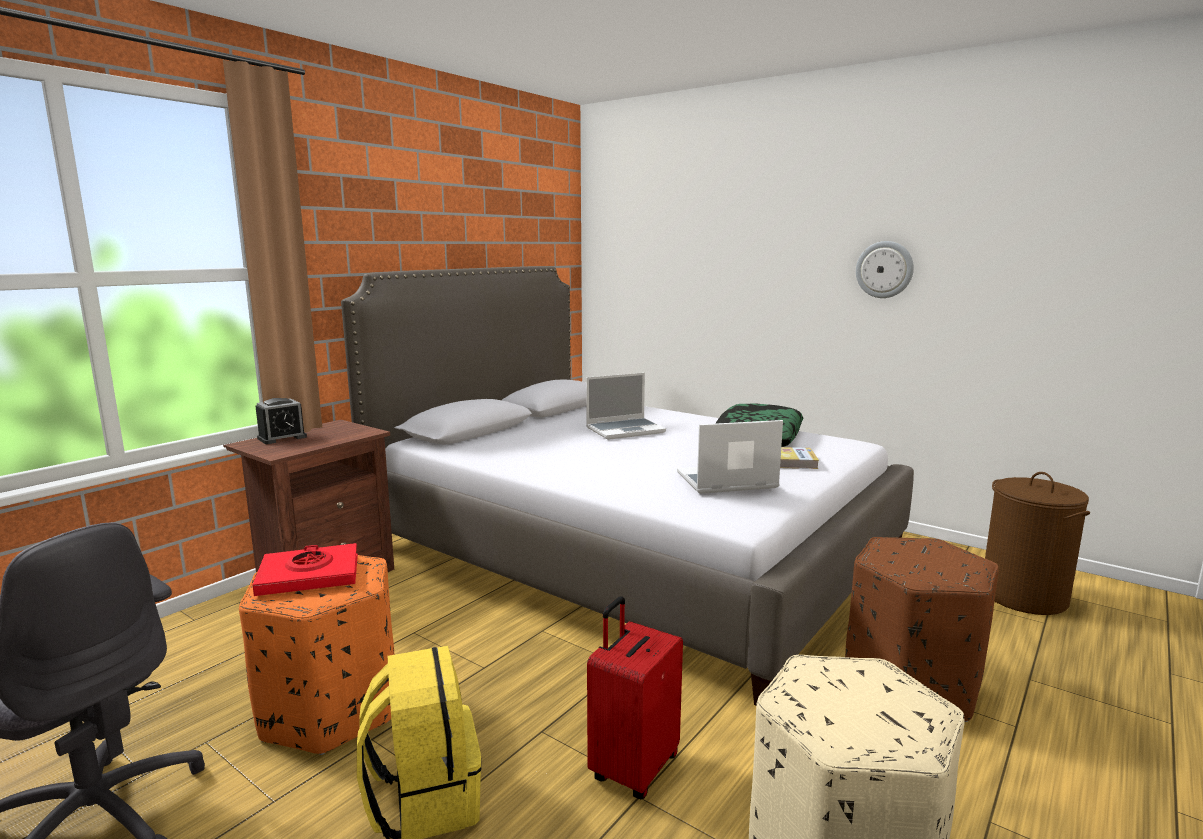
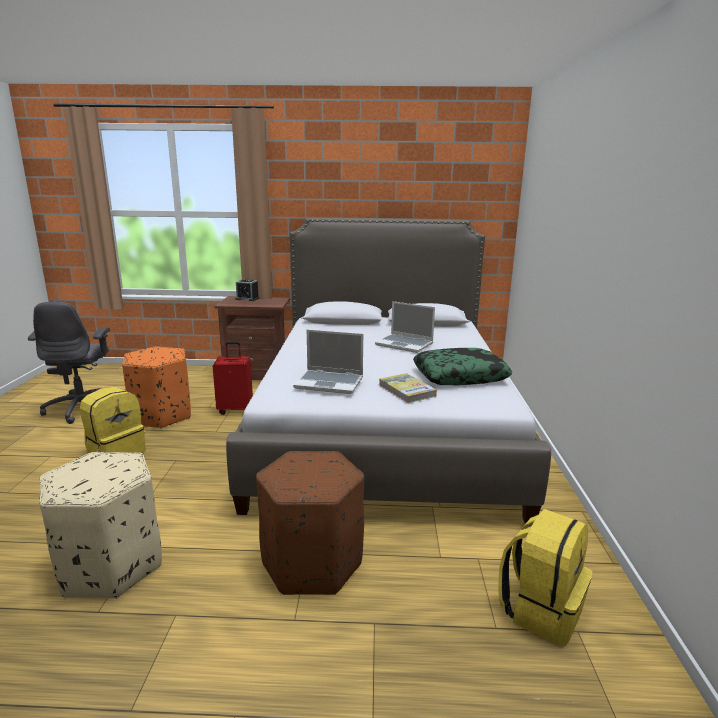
camera: 55 degrees right, 5 degrees up
(309, 576) = (154, 353): red book -> none
(633, 768) = (161, 489): red suitcase -> red suitcase (236, 410)
(726, 481) = (330, 383): laptop -> laptop turned 150 degrees clockwise
(884, 269) = (619, 248): wall clock -> none
(1023, 596) = (540, 609): brown laundry basket -> yellow backpack

